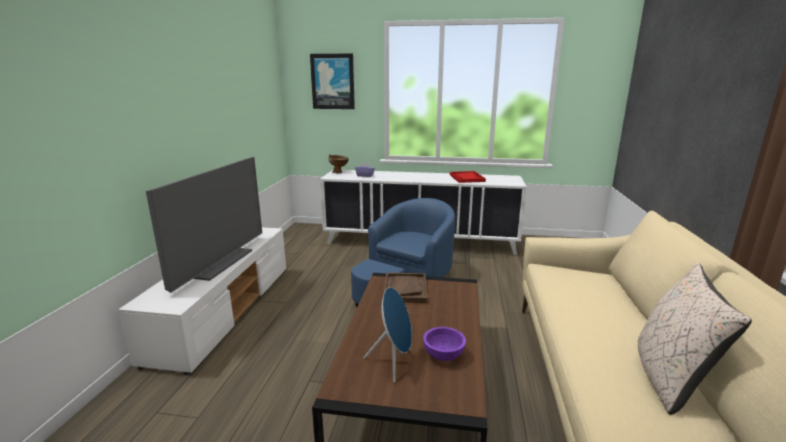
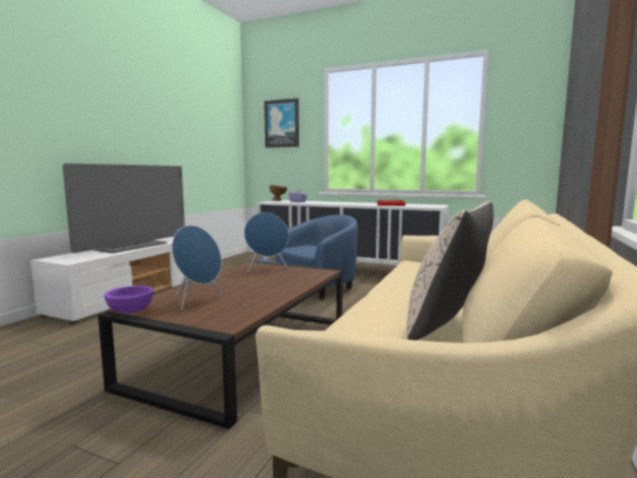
camera: 15 degrees right, 10 degrees down
(405, 289) = (267, 269): brown tray -> blue speaker
(443, 355) = (247, 301): purple bowl -> purple bowl (130, 311)

